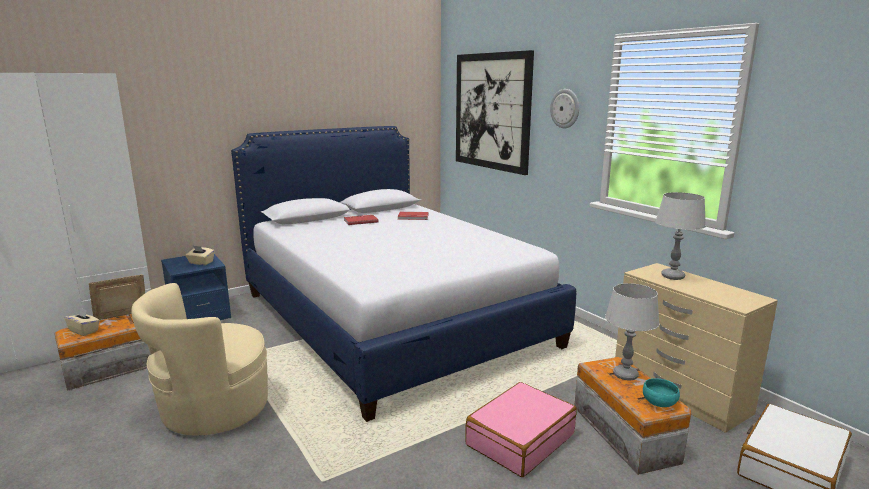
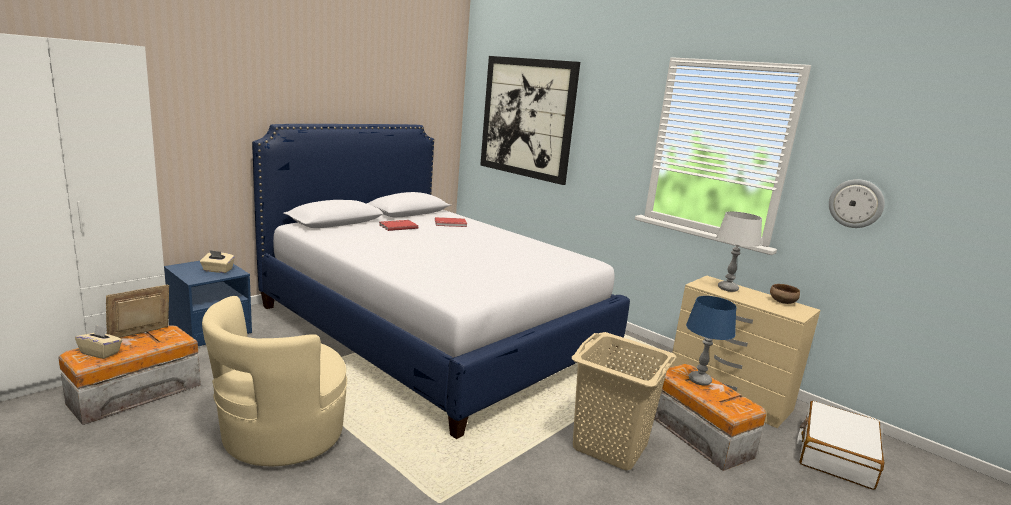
camera: 15 degrees left, 0 degrees up
(520, 439) = (610, 446): pink suitcase -> beige laundry basket
(565, 108) = (612, 123): wall clock -> wall clock (856, 203)
(625, 375) = (699, 380): grey table lamp -> blue table lamp
(660, 403) = (739, 405): turquoise bowl -> none
(731, 291) = (782, 302): none -> brown bowl

